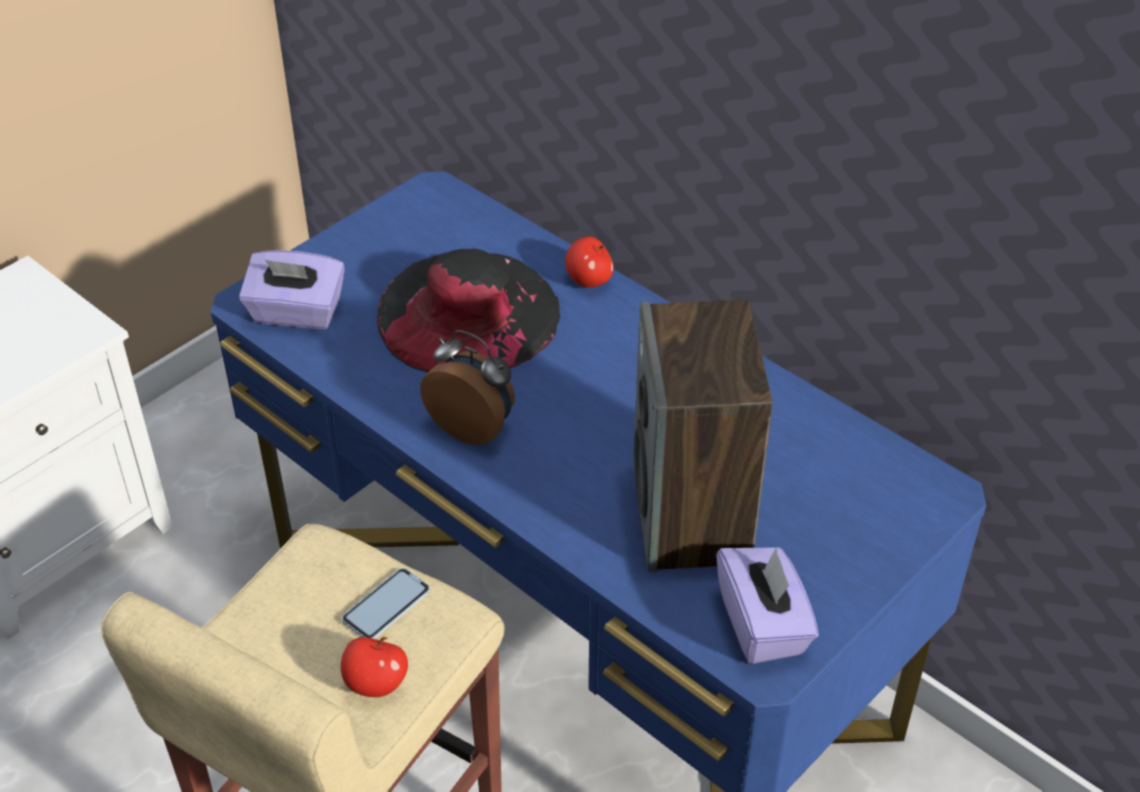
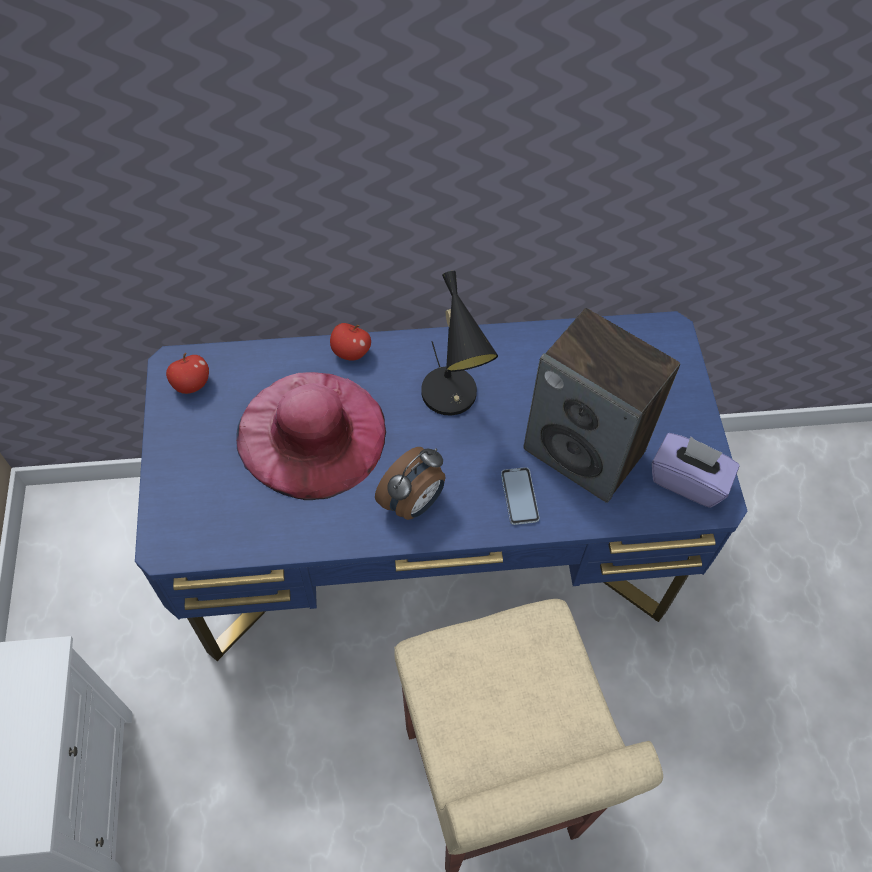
camera: 50 degrees left, 15 degrees up
(296, 313) = (208, 525): purple tissue box -> none
(376, 684) = (562, 701): apple -> apple (191, 384)
(386, 606) = (507, 653): phone -> phone (519, 496)
(467, 313) = (311, 433): black hat -> pink hat
(473, 427) = (413, 503): alarm clock -> alarm clock turned 150 degrees clockwise
(627, 380) = (453, 399): none -> black table lamp

